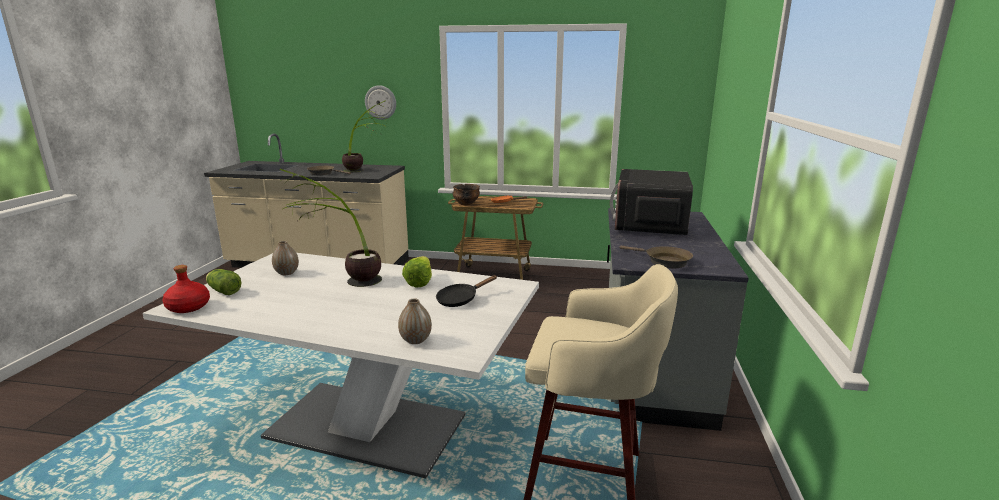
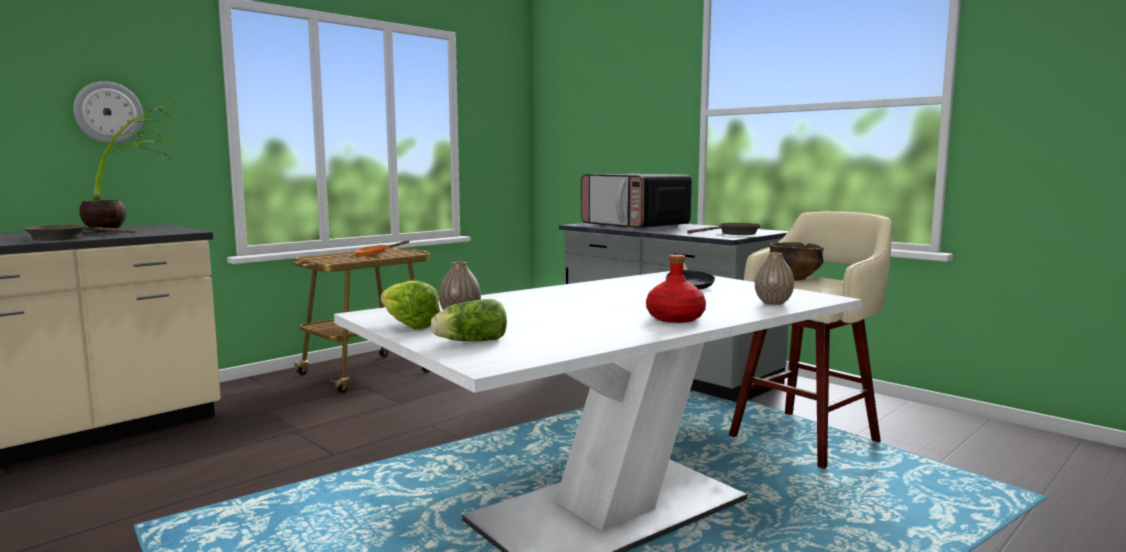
camera: 55 degrees left, 10 degrees down
(188, 307) = (506, 357): red bottle -> red bottle (675, 318)
(343, 282) = (556, 304): potted plant -> none
(422, 281) = (610, 287): lettuce -> lettuce (406, 325)
(466, 204) = (338, 260): bowl -> bowl (794, 278)

